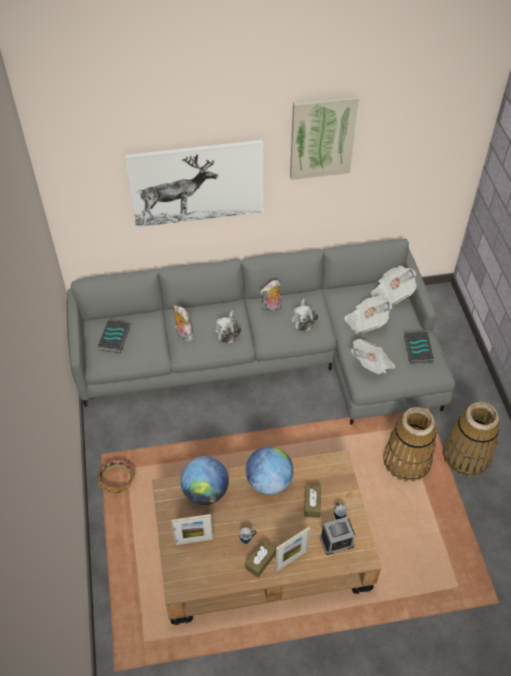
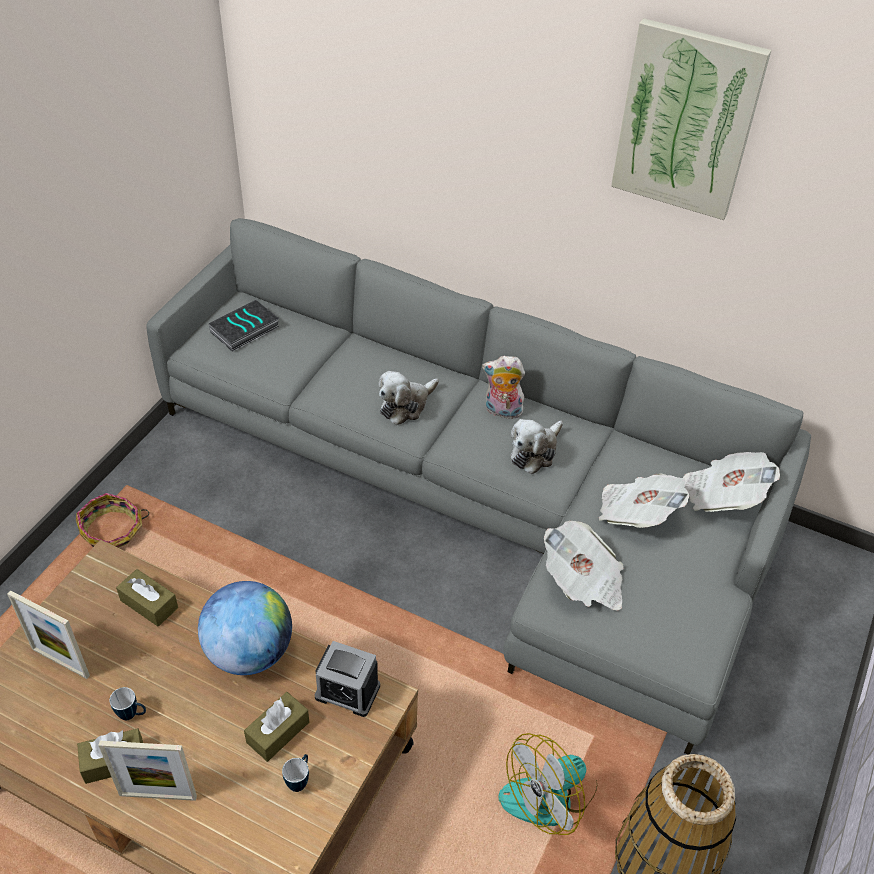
camera: 35 degrees right, 5 degrees down
(183, 334) = (339, 375): plush toy -> none
(196, 183) = (454, 126): picture -> none
(205, 491) = (149, 604): globe -> brown tissue box
(336, 541) = (255, 820): alarm clock -> alarm clock (347, 691)
(407, 461) = (550, 793): basket -> fan
(417, 349) = (686, 606): book -> none

